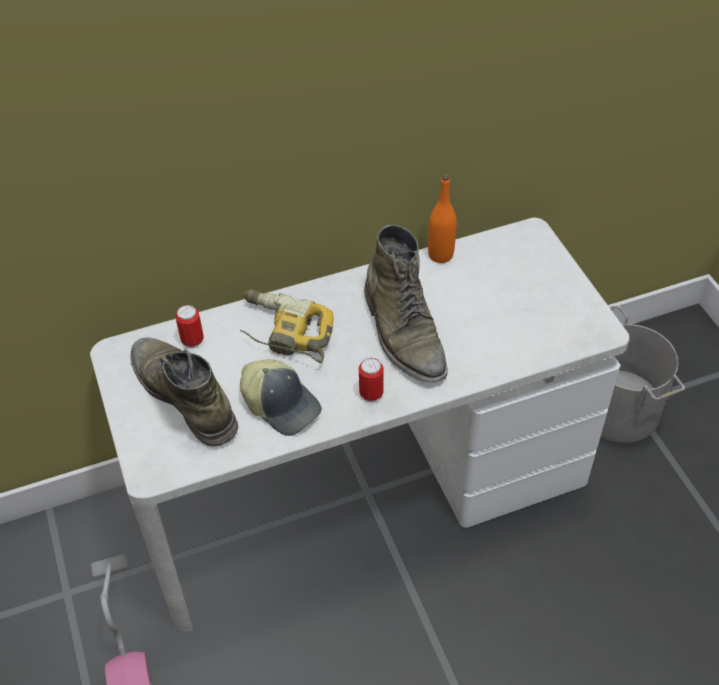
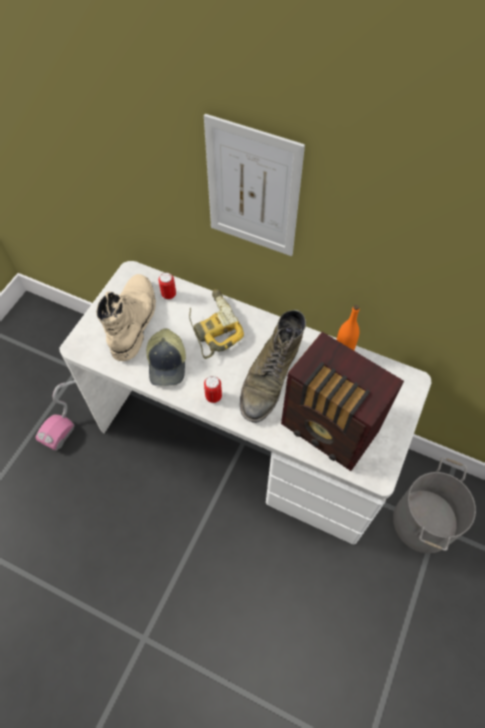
camera: 45 degrees right, 10 degrees up
(184, 395) = (133, 320): green boot -> beige boot
(270, 108) = (252, 190): none -> picture
(516, 330) = (330, 430): none -> radio

